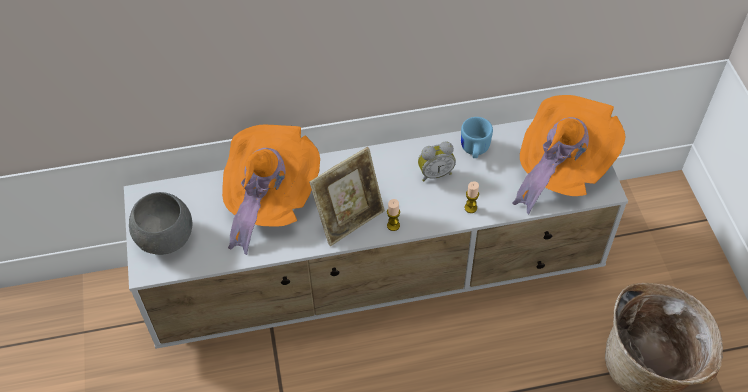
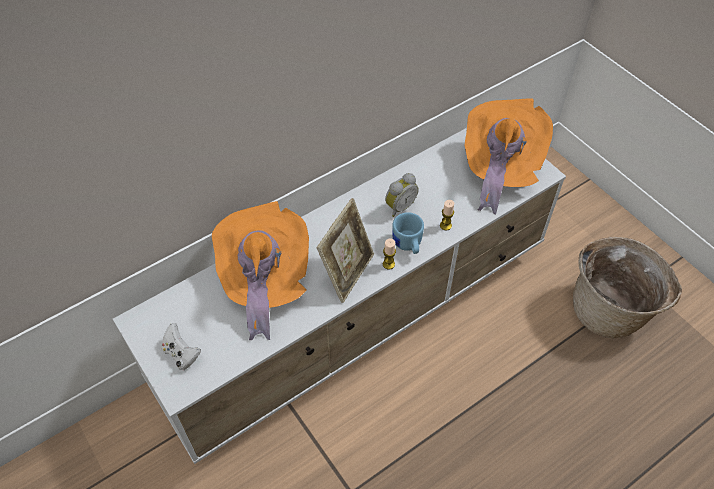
camera: 25 degrees left, 0 degrees up
(165, 239) = (181, 354): grey bowl -> white game controller
(474, 150) = (421, 176): blue mug -> blue mug (408, 245)

